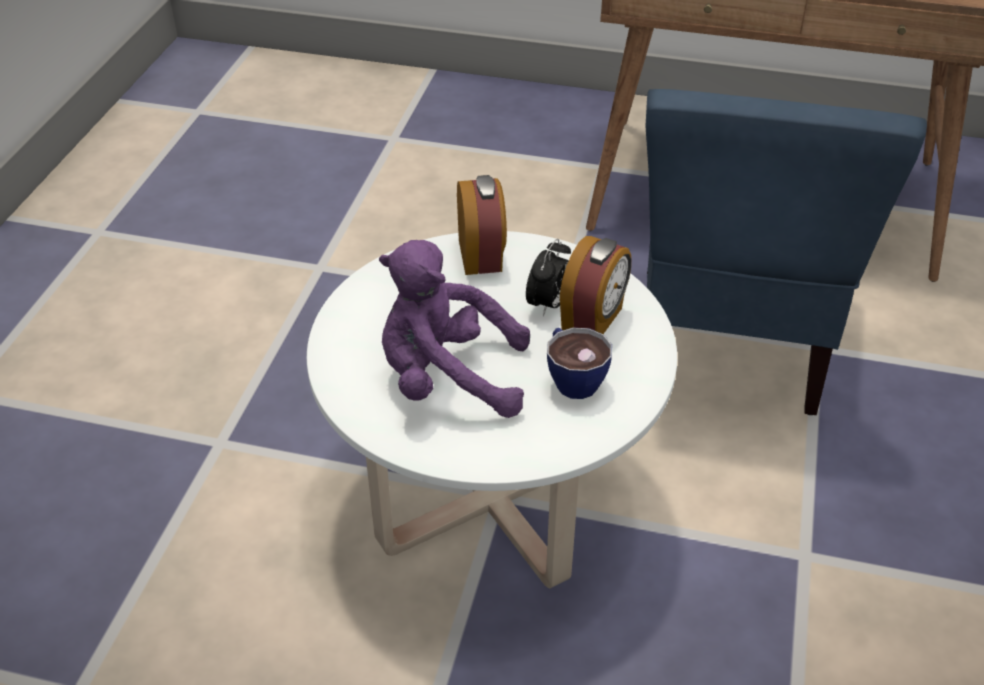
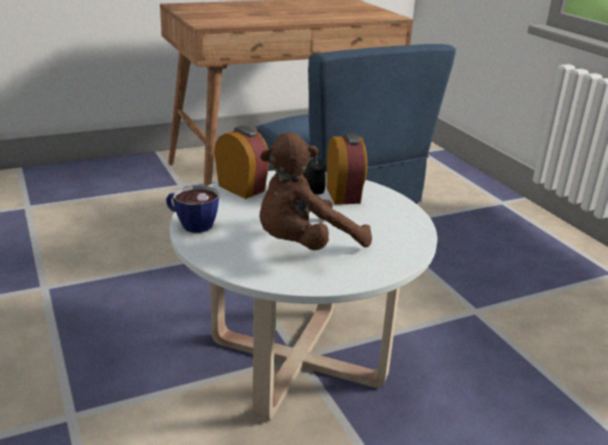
camera: 40 degrees left, 15 degrees down
(447, 379) = (304, 245): purple plush toy -> brown plush toy
(572, 378) = (370, 221): cup -> cup (191, 224)

